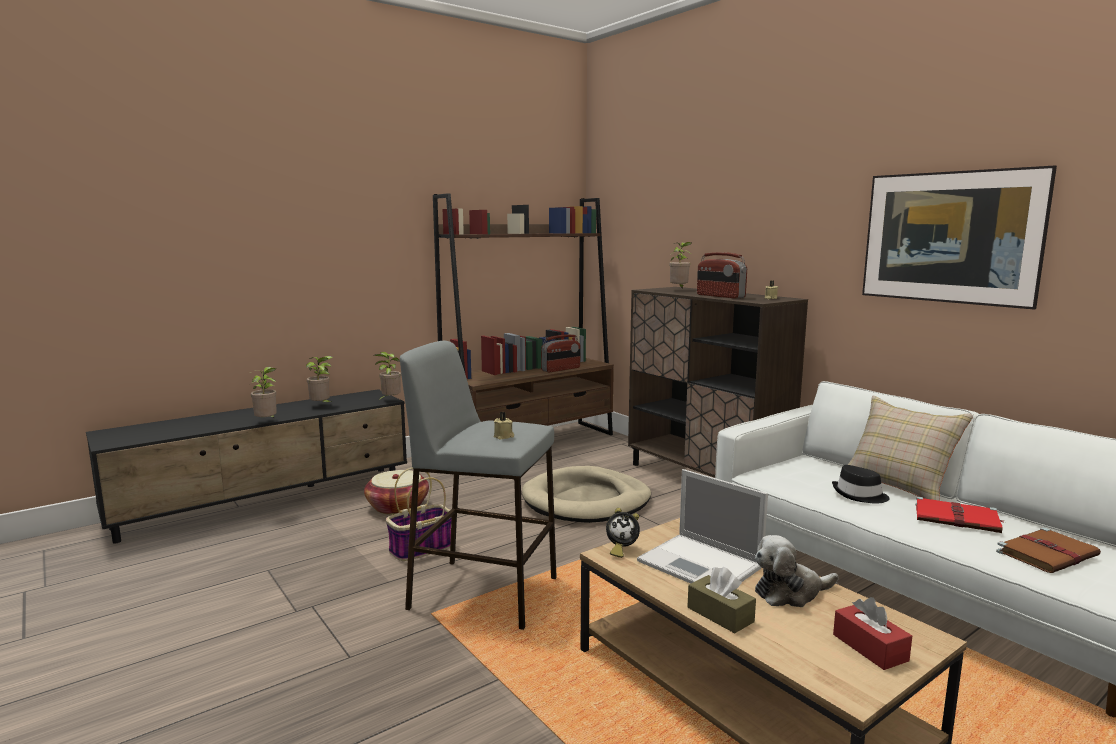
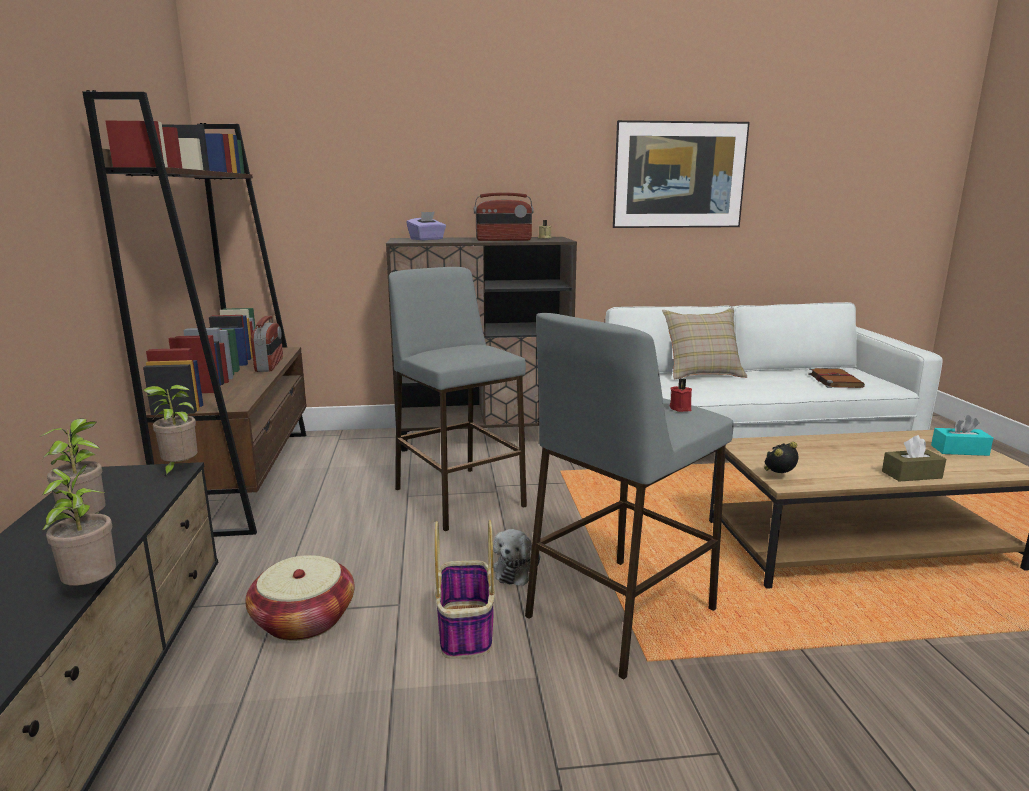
camera: 60 degrees left, 5 degrees up
(504, 436) = (681, 408): beige candle -> red candle
(586, 501) = (458, 497): beige dog bed -> grey stool
(621, 550) = (779, 476): alarm clock -> alarm clock turned 150 degrees counterclockwise
(679, 290) = (427, 239): potted plant -> purple tissue box
(702, 565) = (821, 458): laptop -> none
(790, 592) = (876, 447): plush toy -> plush toy (516, 569)
(859, 495) = (715, 385): black hat -> none
(870, 647) = (959, 450): red tissue box -> turquoise tissue box
(958, 519) = (773, 379): red book -> none

